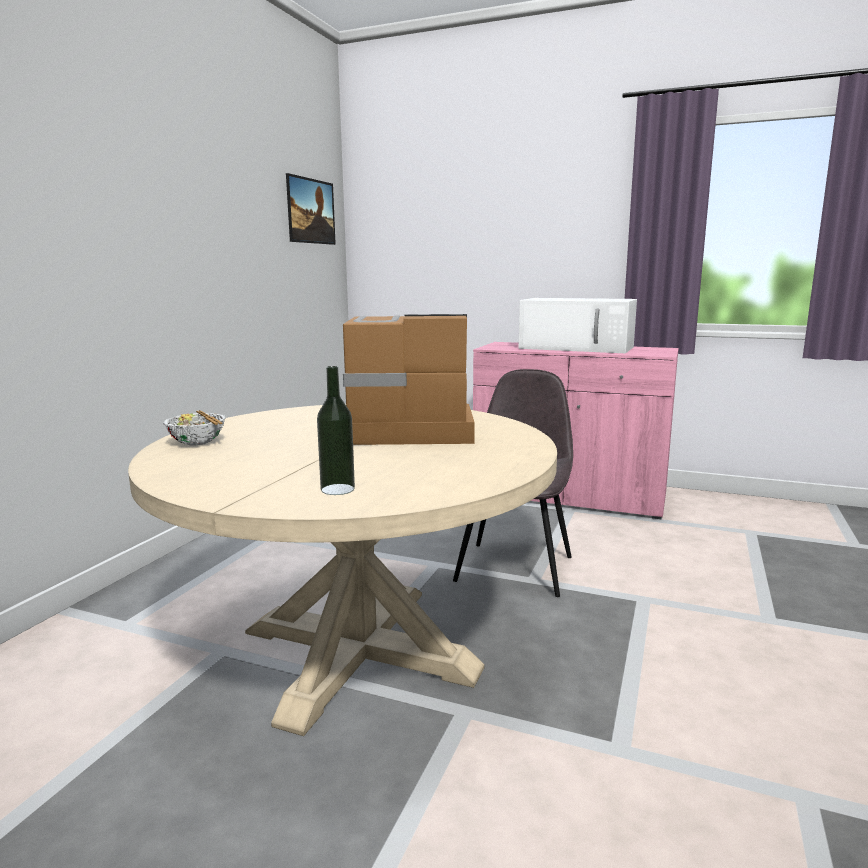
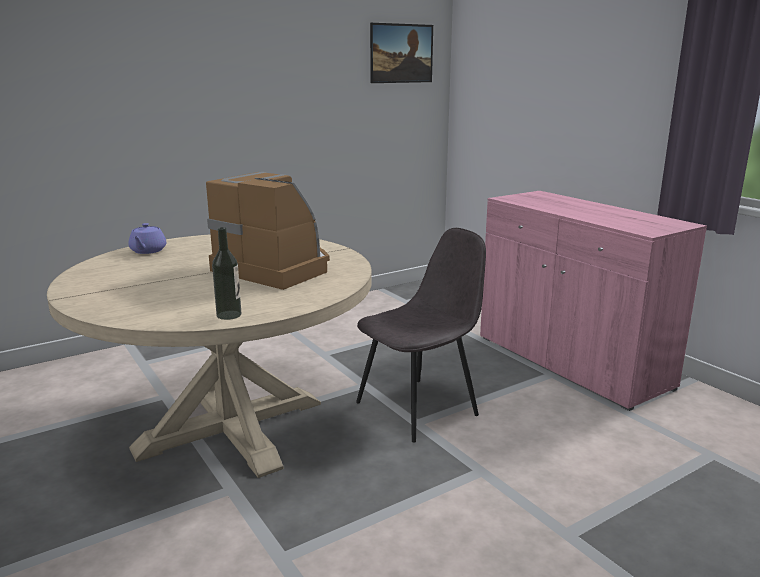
camera: 35 degrees right, 5 degrees up
(198, 442) = (148, 251): bowl -> purple teapot
(337, 489) = (127, 302): bottle -> bottle (229, 315)
(578, 348) = (591, 210): white microwave -> none

